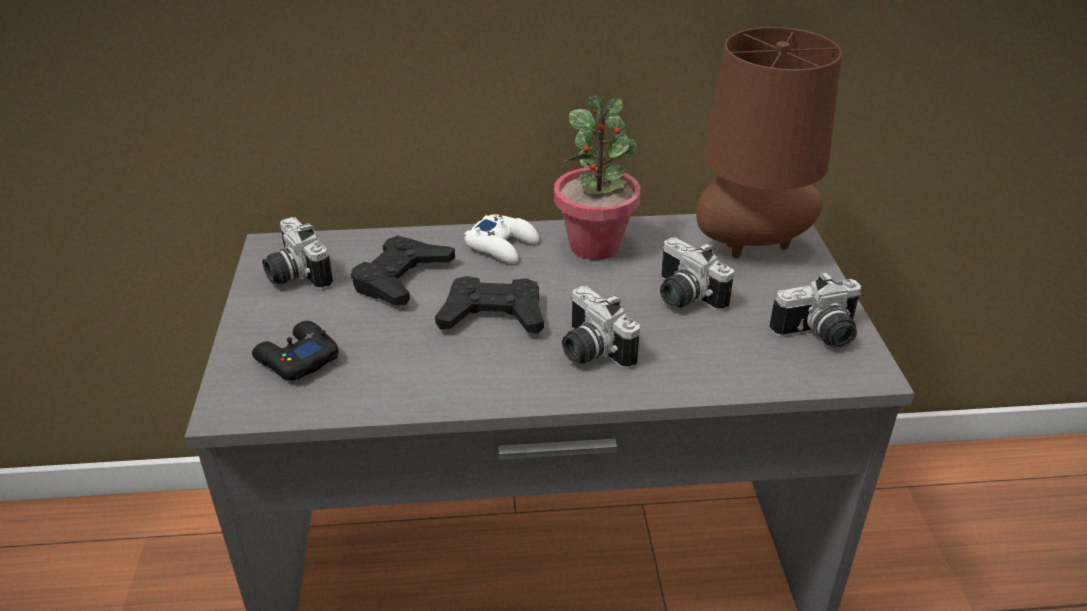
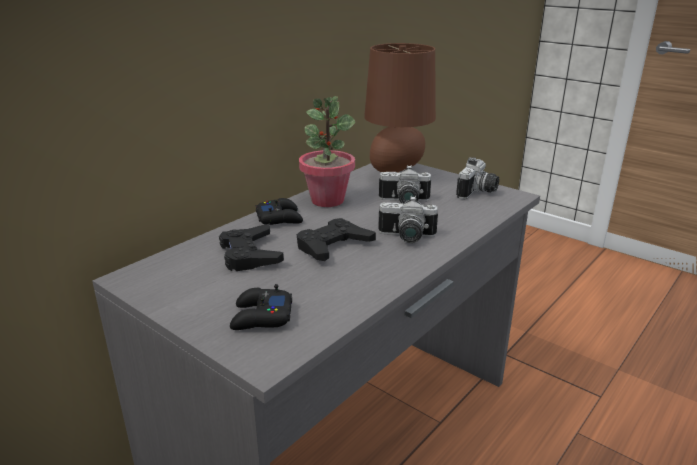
camera: 45 degrees left, 10 degrees down
(294, 275) = (175, 283): camera -> none
(502, 245) = (279, 218): white game controller -> black game controller

